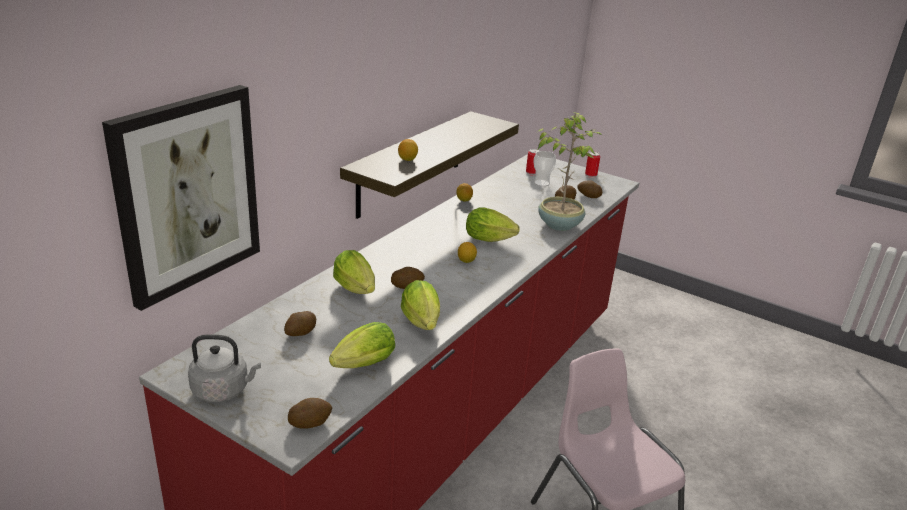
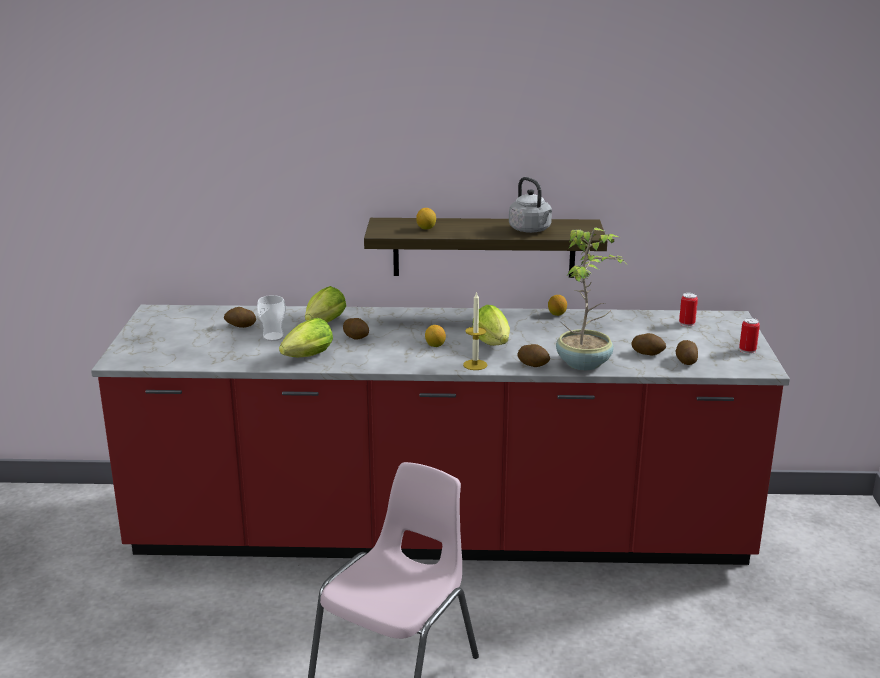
camera: 60 degrees right, 5 degrees down
(187, 193) = (197, 185): picture -> none
(223, 390) = (149, 328): grey kettle -> grey kettle (531, 230)
(310, 422) = (140, 360): potato -> potato (533, 364)
(361, 366) = (222, 355): lettuce -> none
(521, 260) = (475, 365): none -> candle
(541, 183) = (670, 334): cup -> cup (273, 337)

